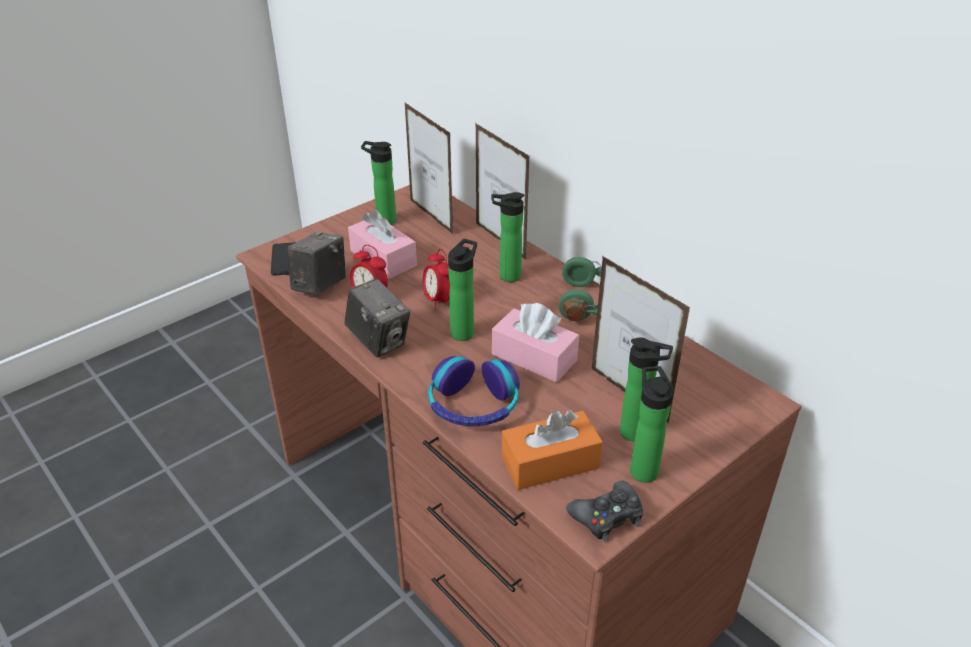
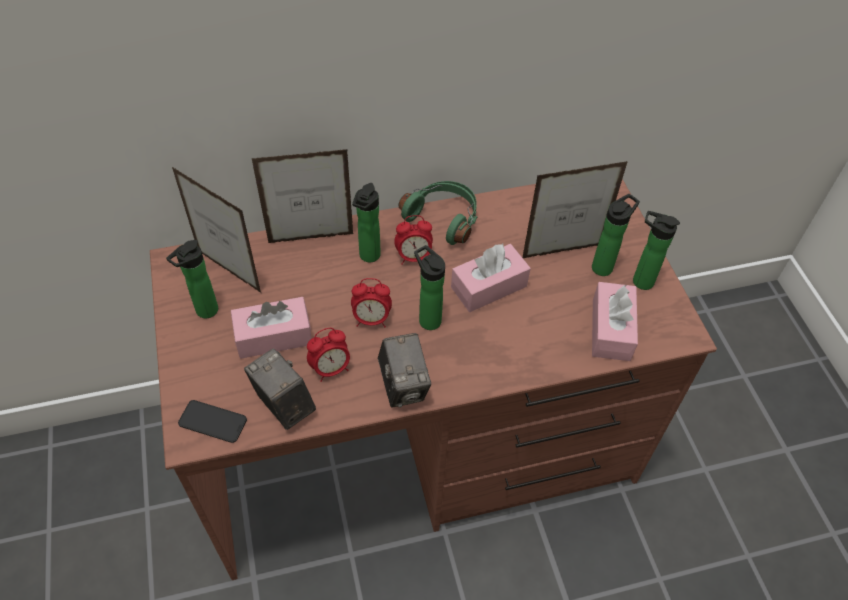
camera: 65 degrees left, 15 degrees up
(379, 341) = (403, 385): camera -> camera turned 90 degrees clockwise
(431, 217) = (229, 271): picture frame -> picture frame turned 45 degrees clockwise
(473, 404) = (525, 350): headphones -> none
(529, 301) = (413, 257): none -> alarm clock
(550, 462) = (611, 329): orange tissue box -> pink tissue box
(607, 516) = (675, 321): black game controller -> none

